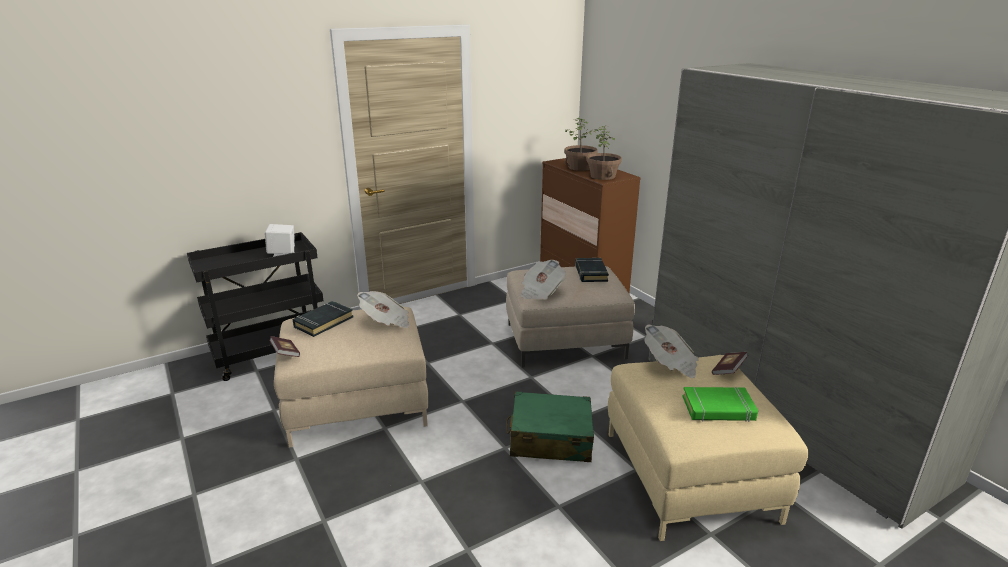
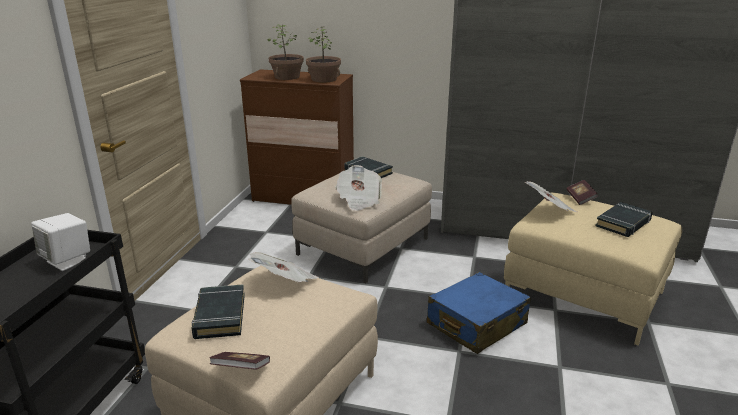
camera: 45 degrees left, 0 degrees up
(550, 439) = (476, 324): green suitcase -> blue suitcase
(718, 409) = (623, 223): green book -> black book

